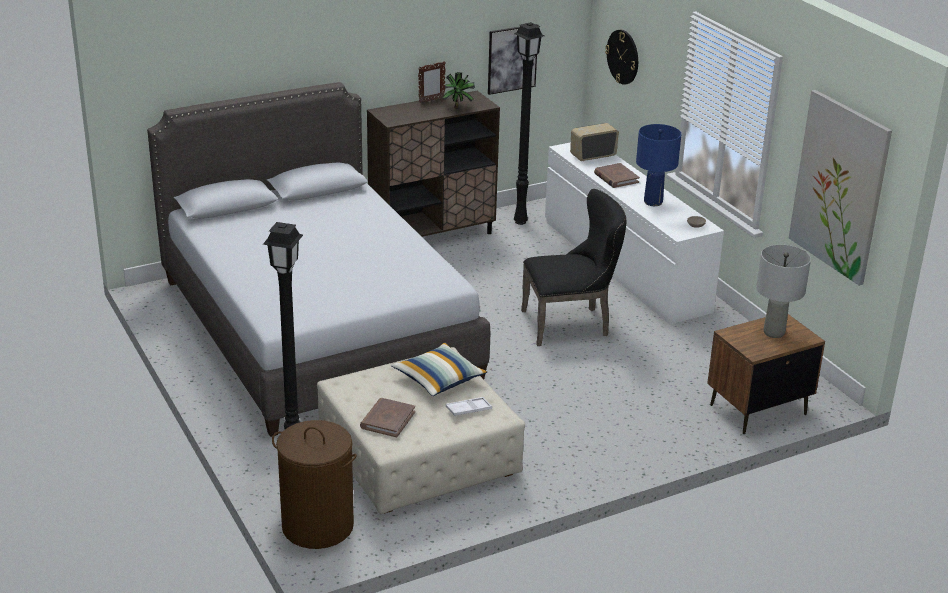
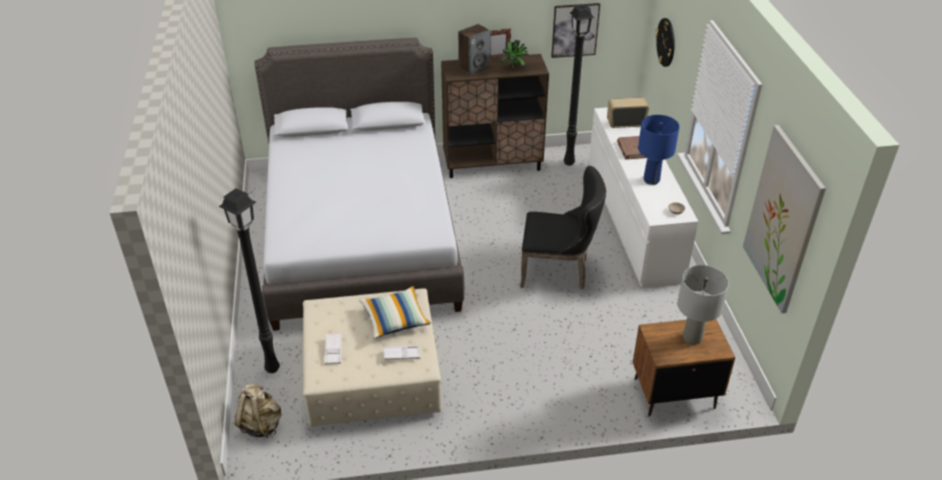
camera: 20 degrees right, 10 degrees up
(317, 526) = (261, 425): brown laundry basket -> beige backpack
(387, 420) = (333, 351): brown book -> white tray
(410, 111) = (474, 67): none -> speaker

